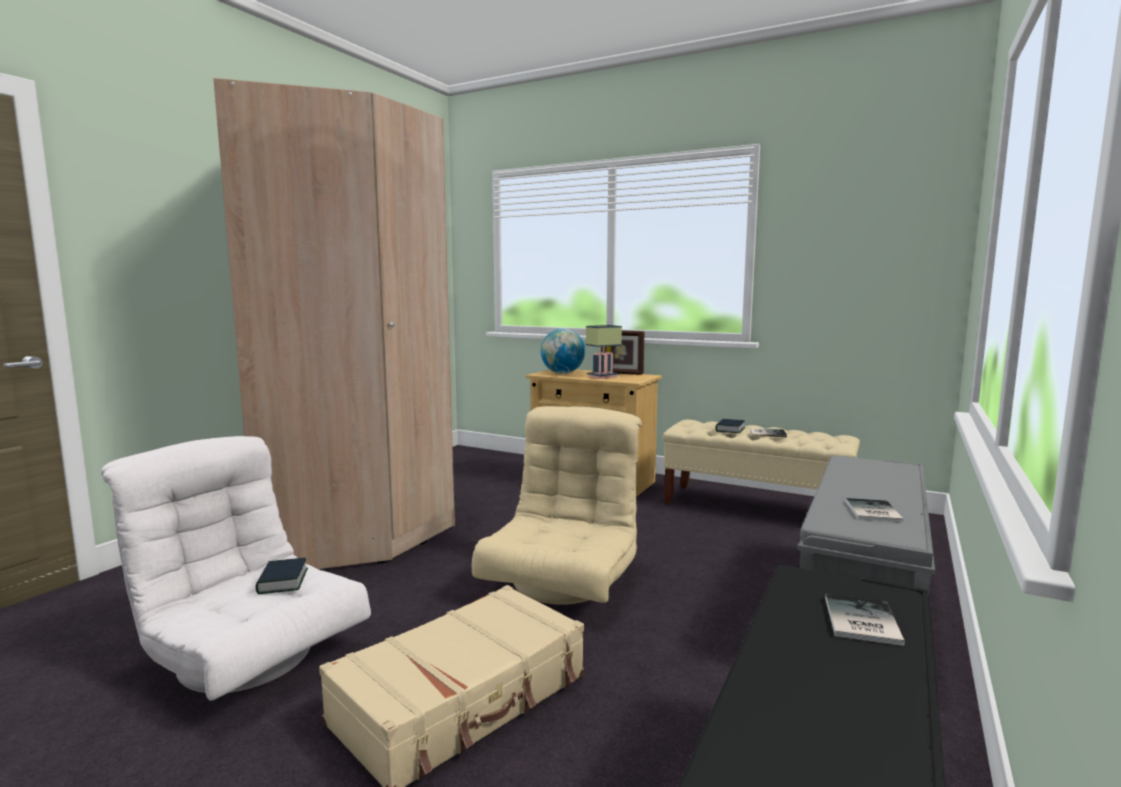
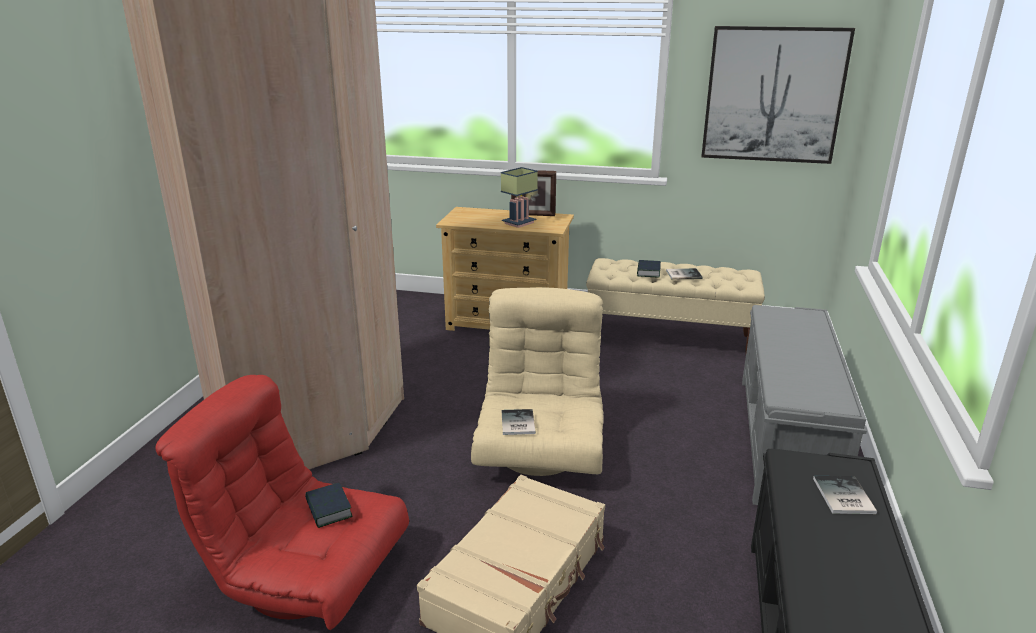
camera: 15 degrees left, 15 degrees up
(250, 656) = (306, 576): white armchair -> red armchair
(563, 373) = (472, 218): globe -> none
(866, 254) = (773, 95): none -> picture
(871, 511) = (810, 377): book -> book (516, 423)

